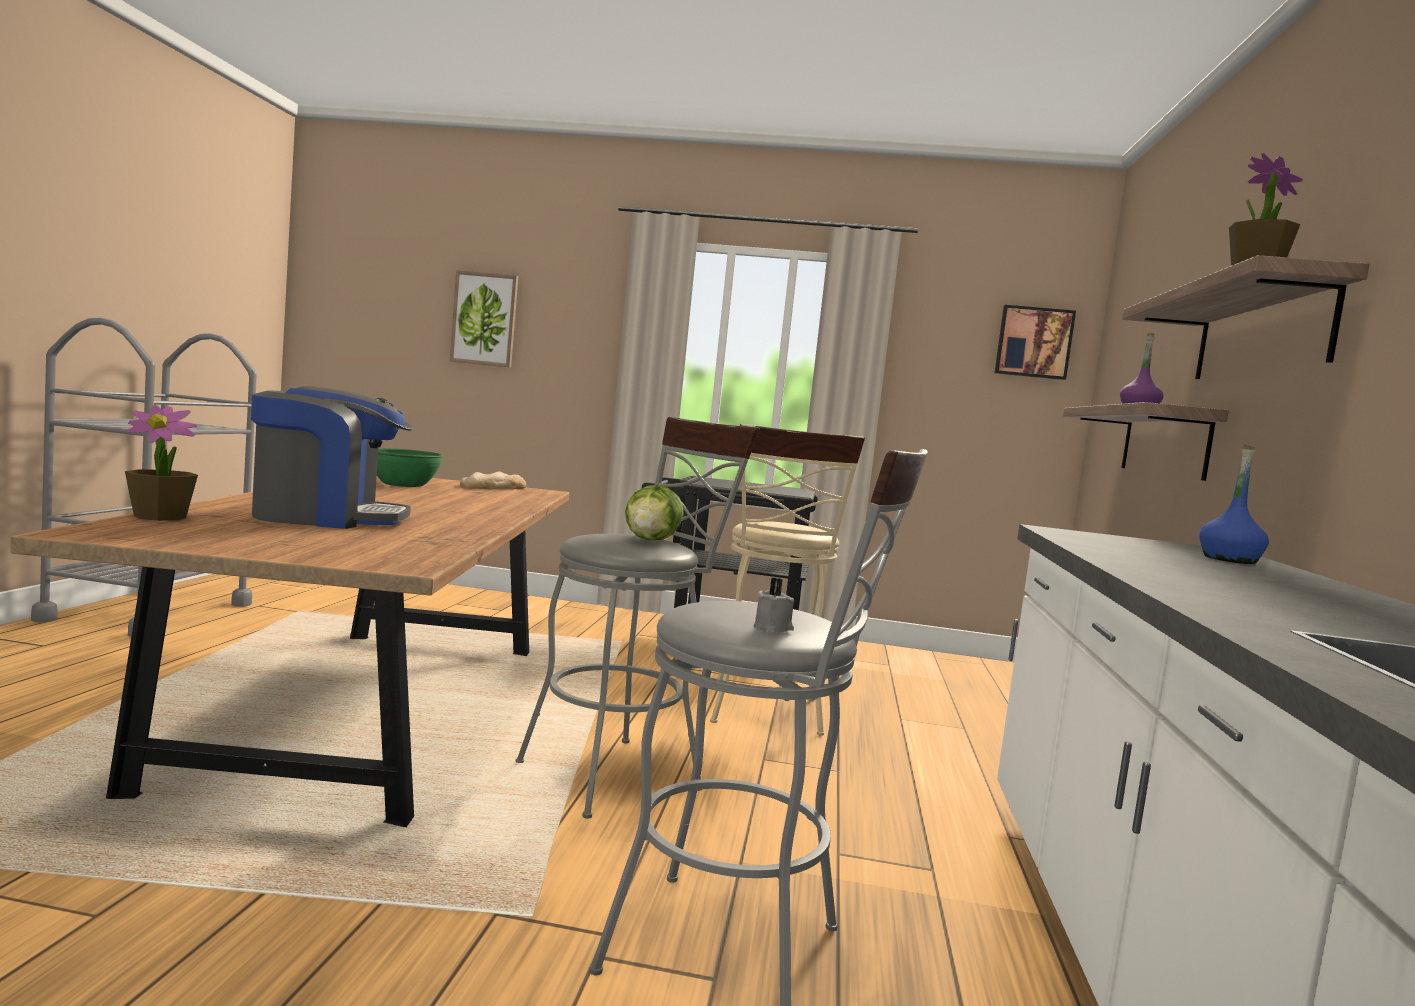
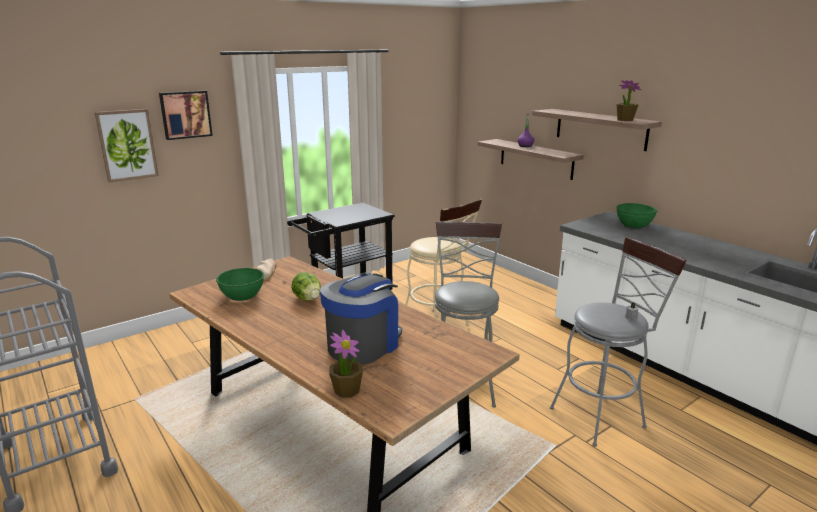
camera: 45 degrees left, 15 degrees up
(651, 540) = (471, 286): lettuce -> lettuce (308, 299)
(1033, 342) = (434, 100): picture -> picture (185, 114)
(1229, 560) = (634, 225): blue bottle -> green bowl

